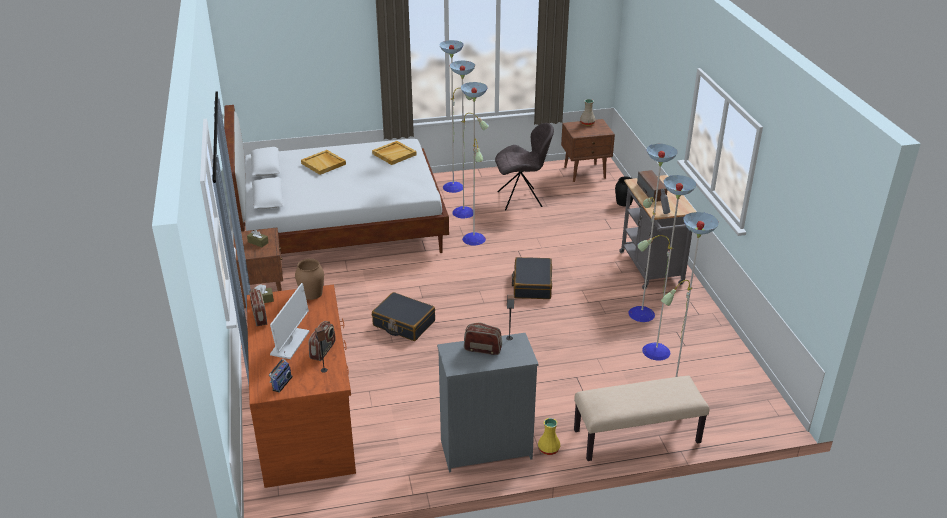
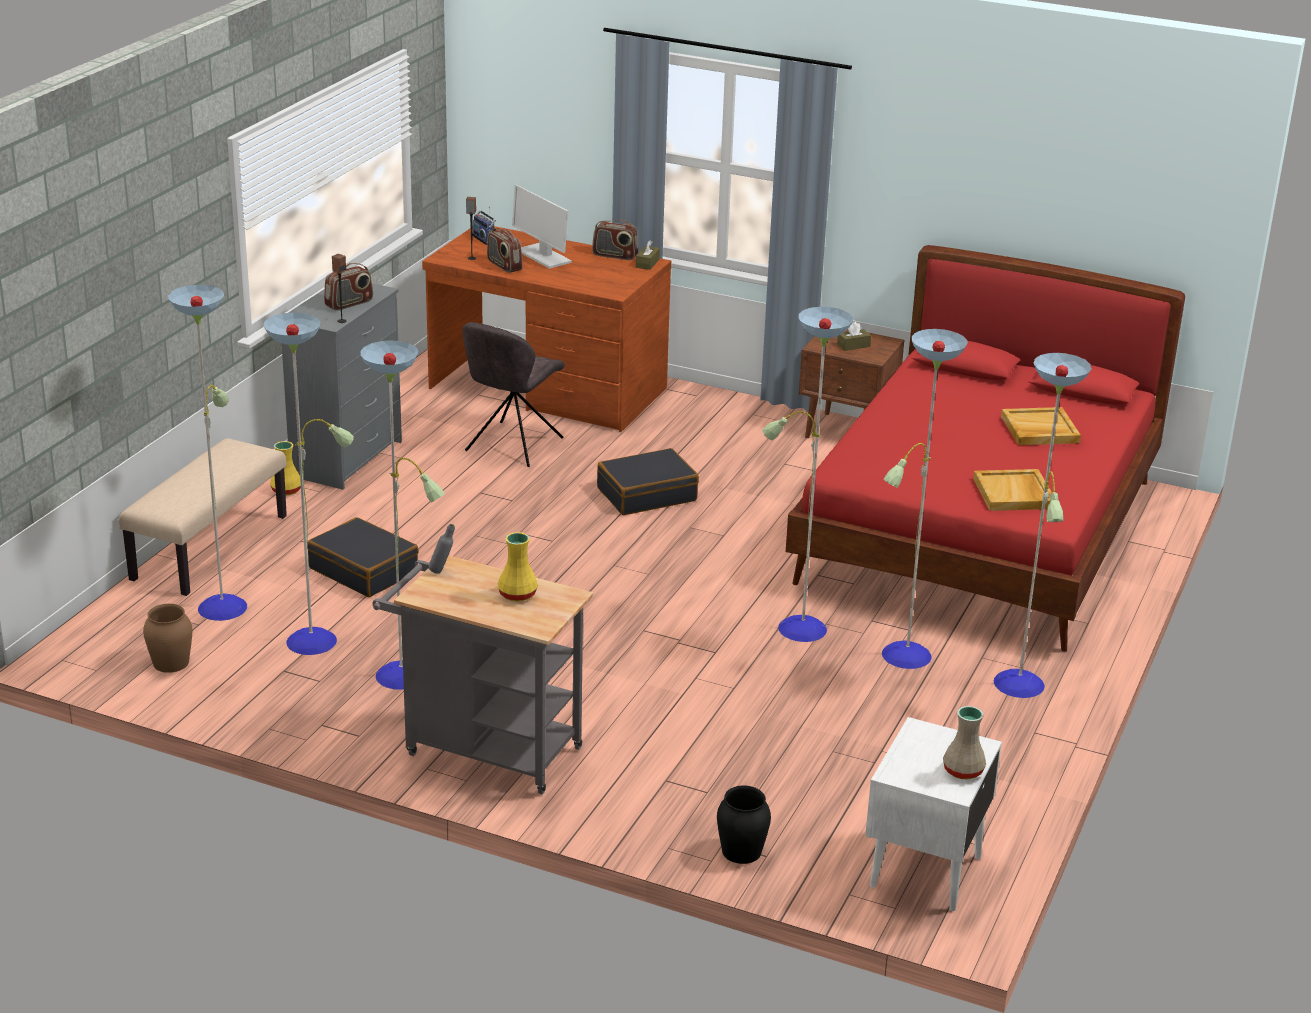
camera: 125 degrees right, 5 degrees down
(312, 293) = (621, 287): brown vase -> brown vase (170, 663)
(340, 226) = (979, 533): white bed -> red bed
(521, 199) = (889, 735): grey chair -> grey chair (512, 446)
(532, 285) = (603, 621): black suitcase -> black suitcase (364, 570)
(585, 172) = (924, 872): brown nightstand -> white nightstand
(651, 191) = (516, 595): speaker -> yellow vase

